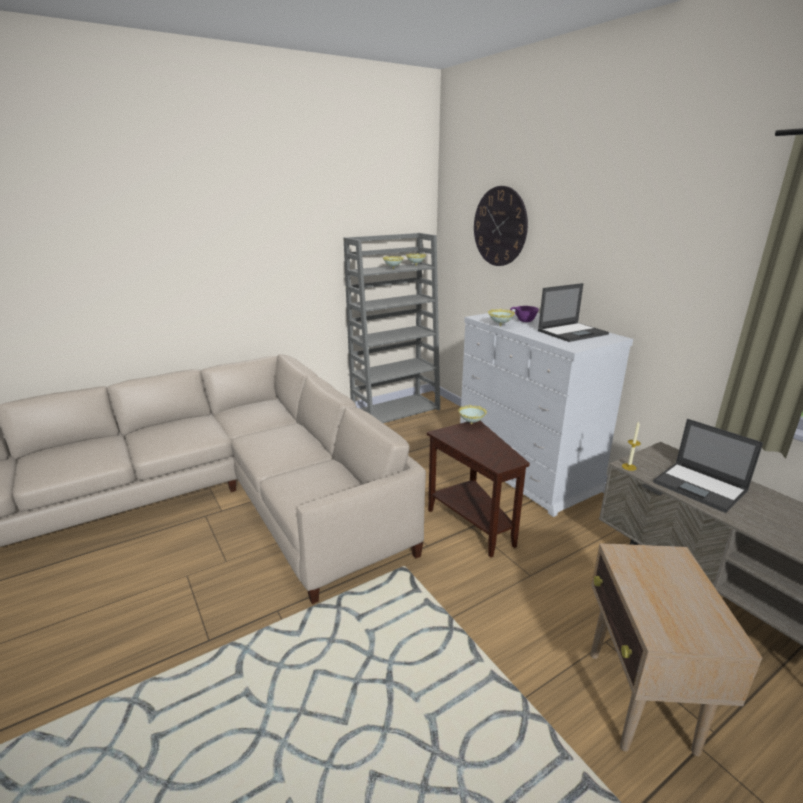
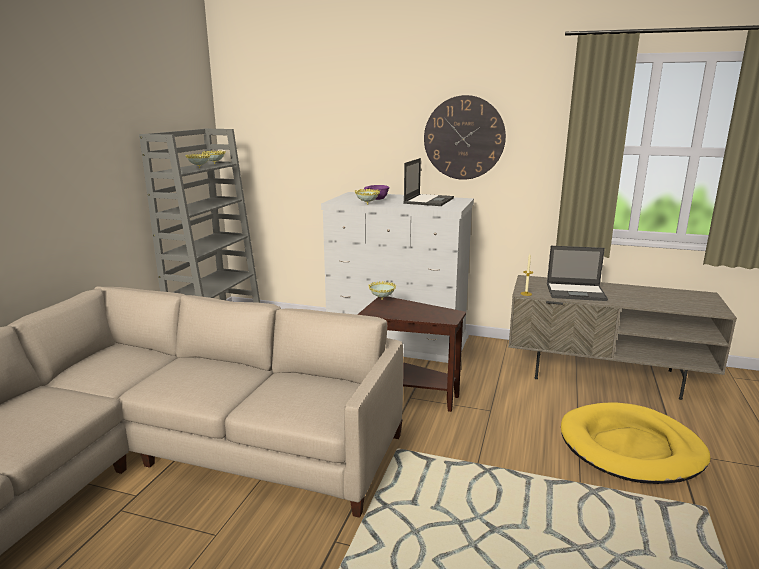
camera: 40 degrees left, 5 degrees down
(500, 226) = (309, 116): wall clock -> wall clock (464, 138)
(640, 701) = (631, 447): beige side table -> yellow dog bed

